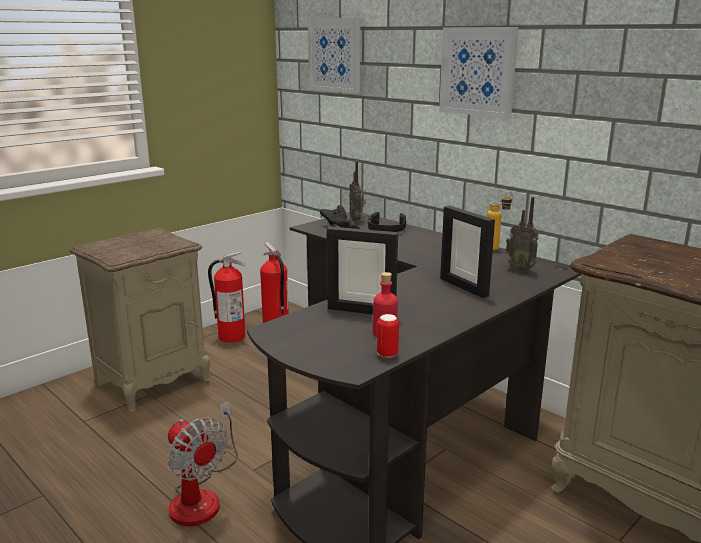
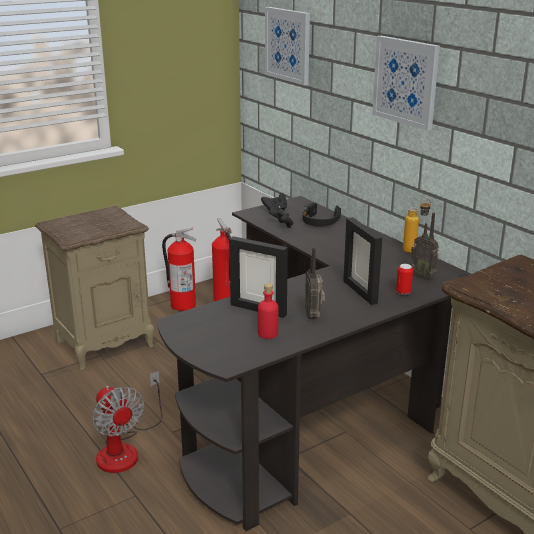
camera: 10 degrees right, 5 degrees up
(357, 219) = (298, 207): radio -> radio (314, 316)
(387, 354) = (261, 353): can -> can (403, 292)

